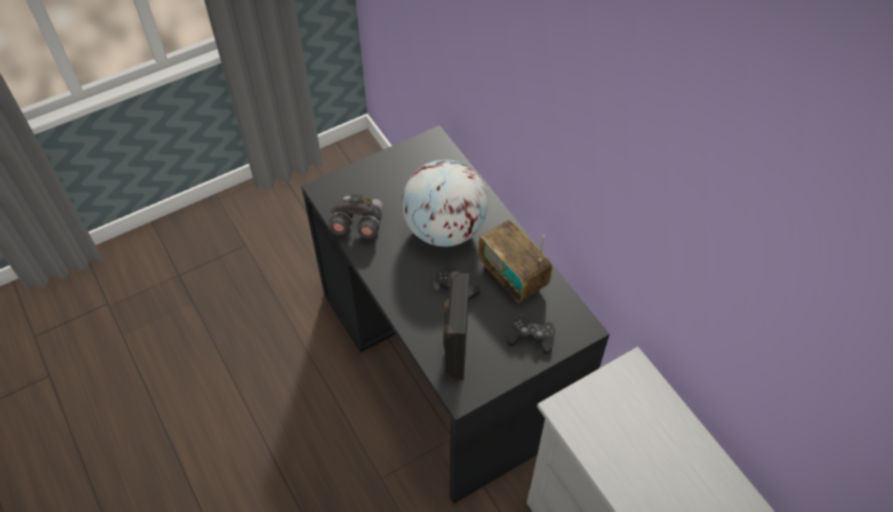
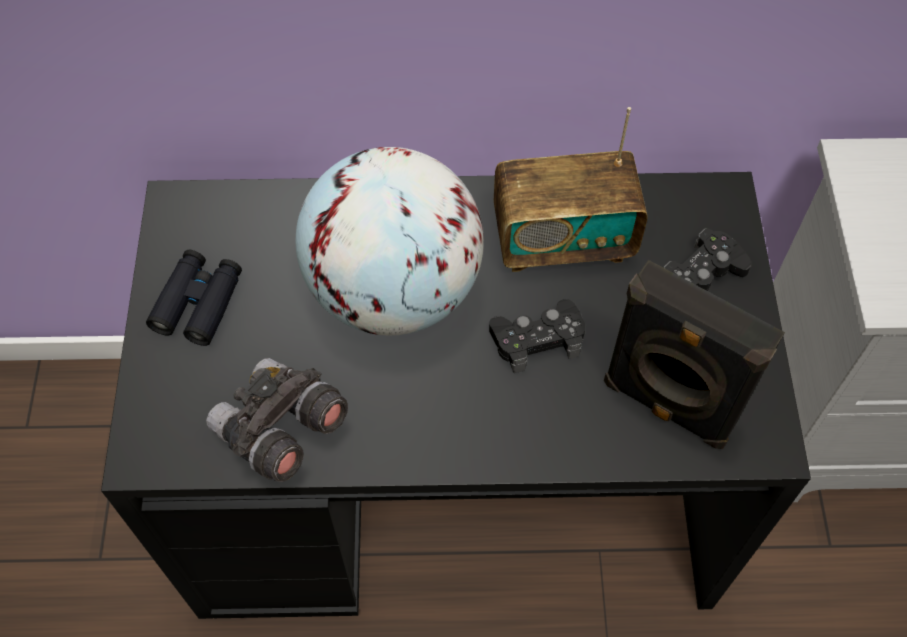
camera: 60 degrees left, 5 degrees up
(395, 170) = (198, 303): none -> black binoculars

